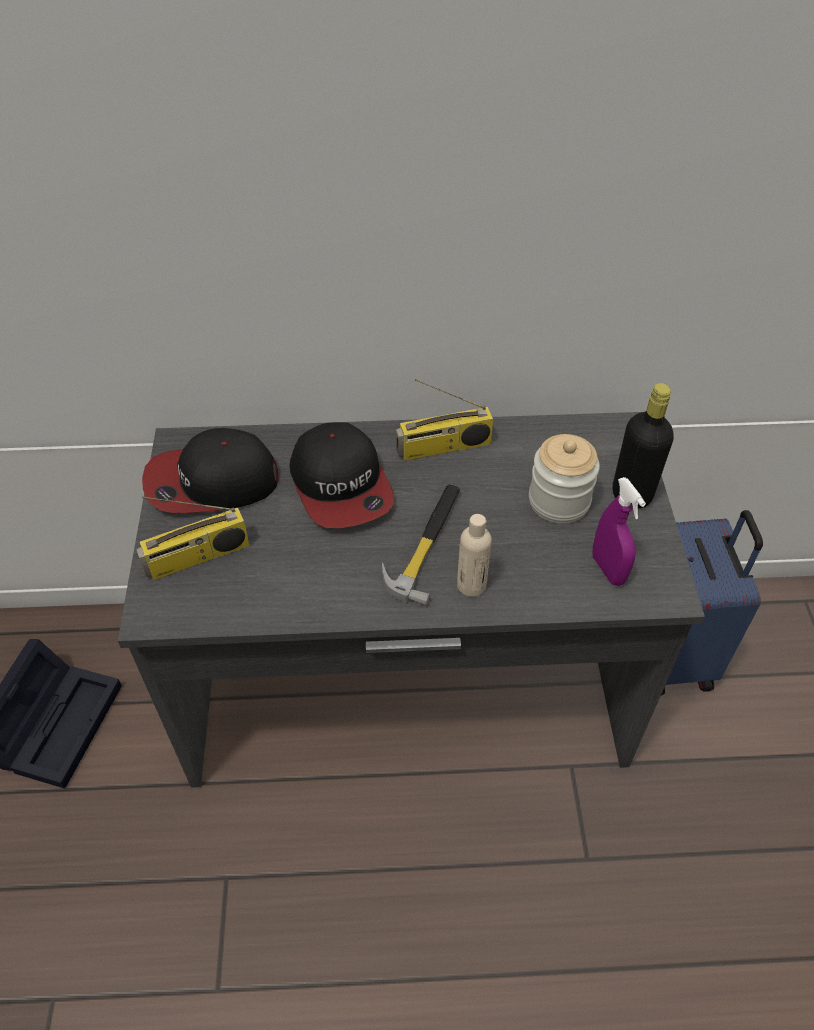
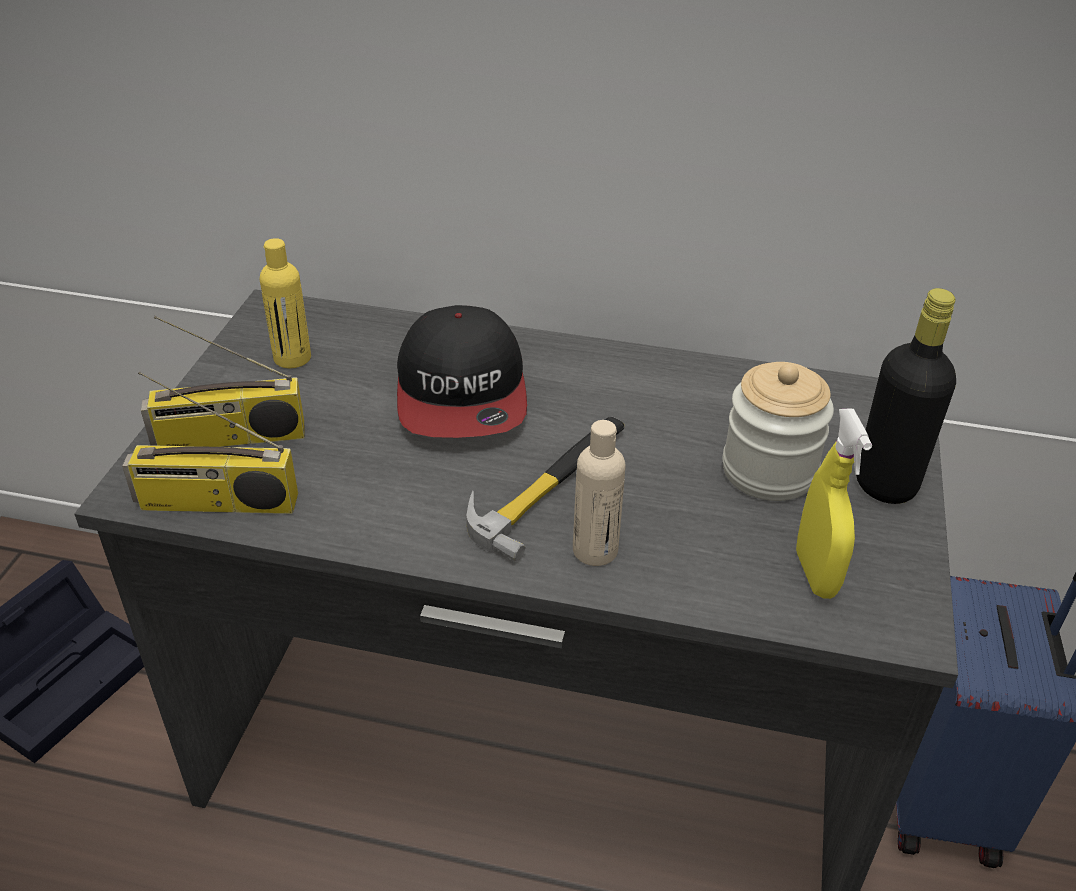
camera: 15 degrees right, 10 degrees down
(211, 482) = (292, 358): cap -> yellow bottle
(443, 448) = (623, 376): radio -> radio (215, 503)
(608, 569) = (815, 574): purple spray bottle -> yellow spray bottle

